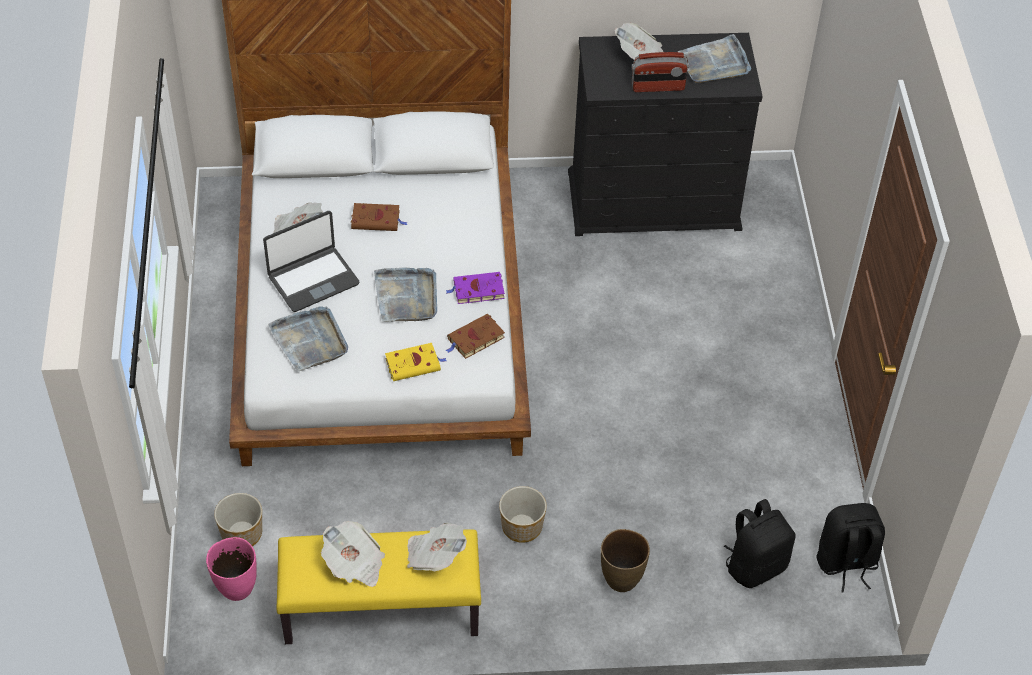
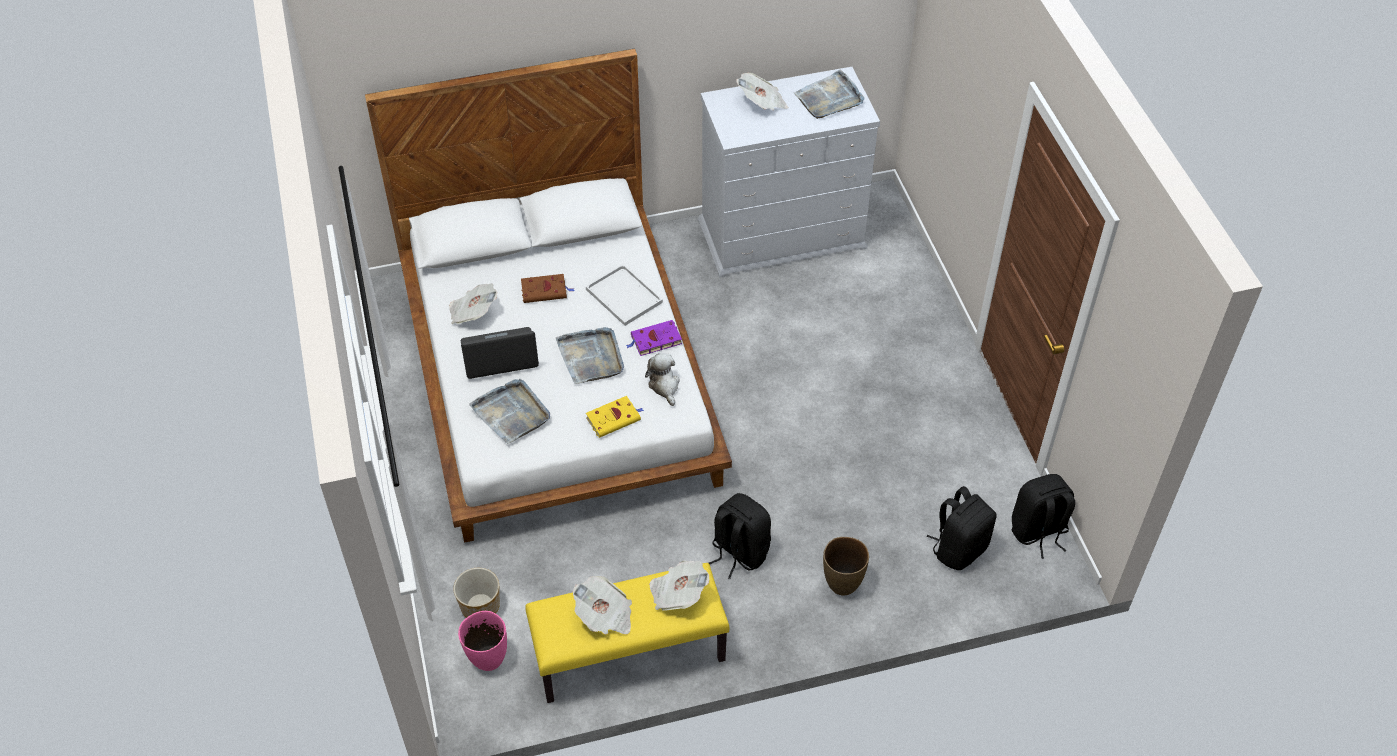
camera: 10 degrees left, 0 degrees up
(313, 279) = (500, 356): laptop -> laptop turned 150 degrees counterclockwise
(455, 238) = (622, 295): none -> white tray
(474, 339) = (664, 386): brown book -> plush toy
(521, 527) = (739, 552): planter -> black backpack
(654, 200) = (782, 234): black dresser -> white dresser
(658, 87) = (784, 127): radio -> none

